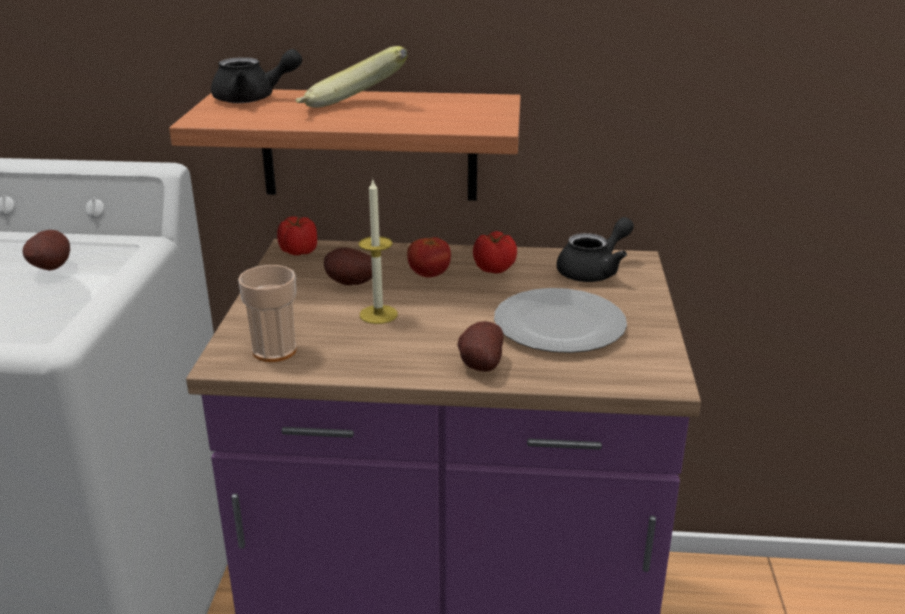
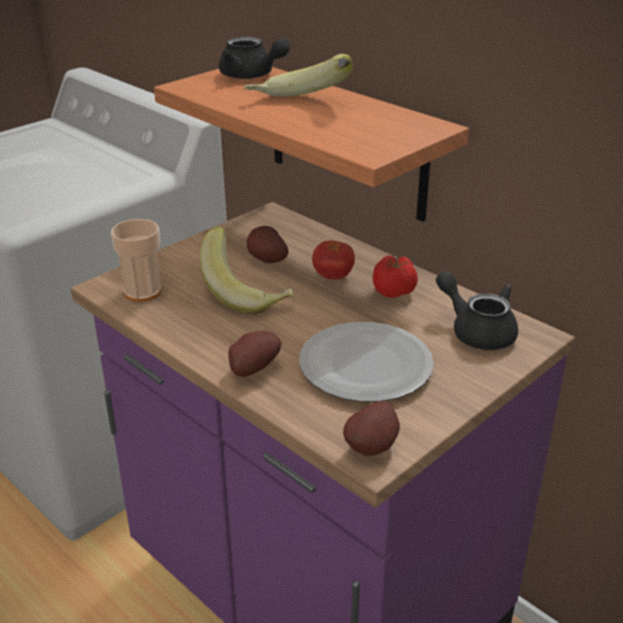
camera: 40 degrees right, 5 degrees up
(53, 268) = (83, 175): potato -> potato (374, 448)
(298, 252) = (270, 219): tomato -> none
(378, 314) = (247, 294): candle -> banana
(594, 271) = (477, 330): black teapot -> black teapot turned 135 degrees counterclockwise

